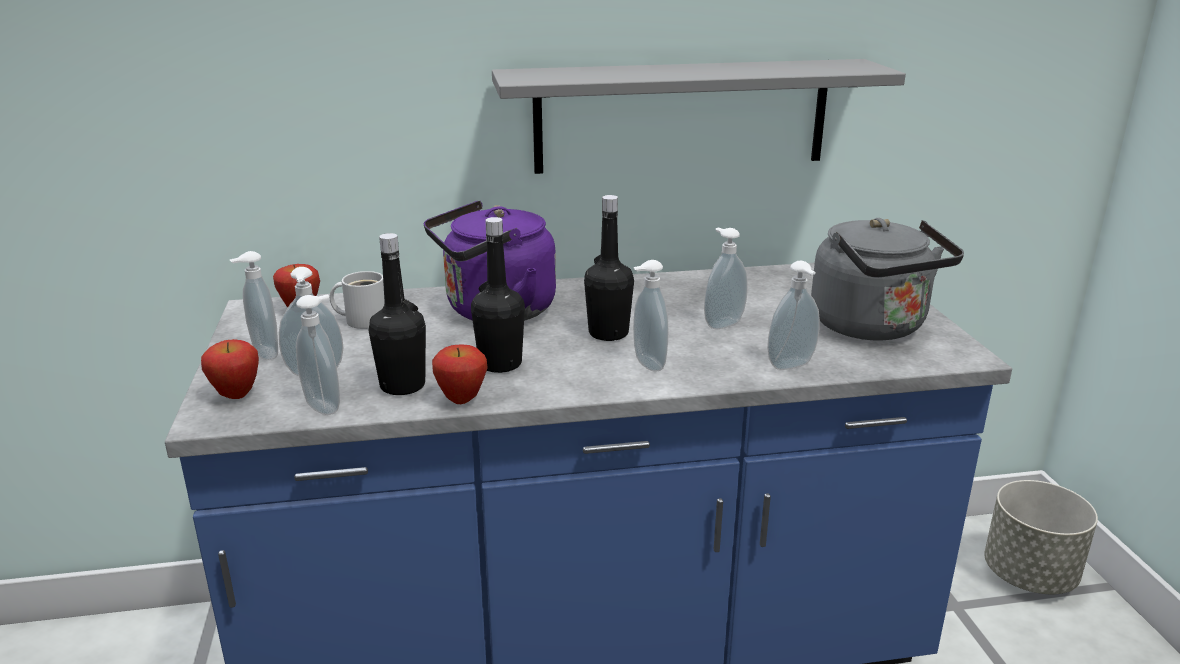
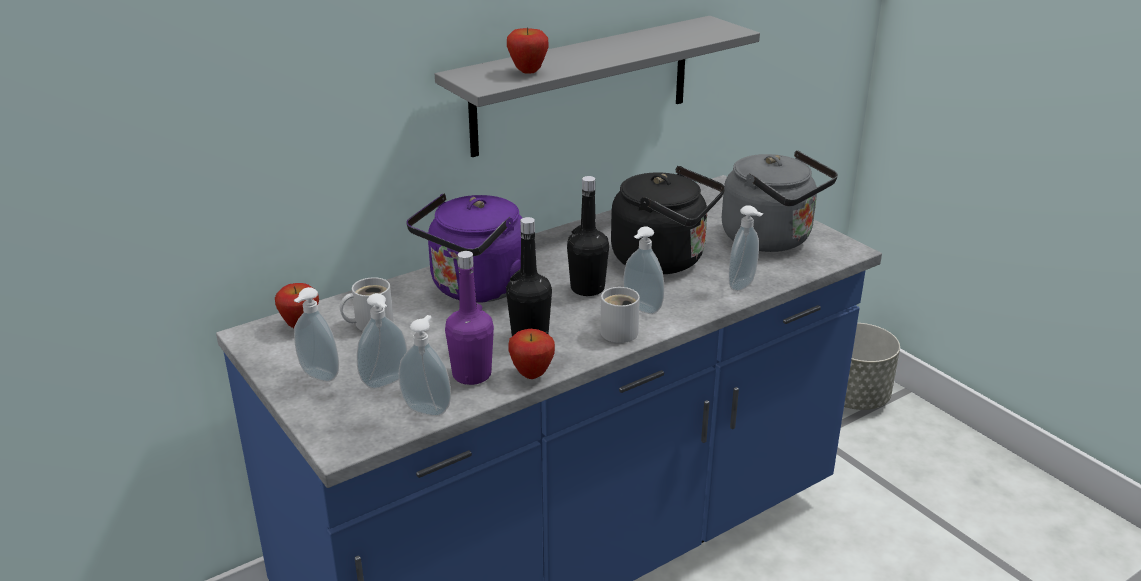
camera: 25 degrees left, 5 degrees up
(236, 395) = (340, 419): apple -> apple (528, 72)
(402, 385) = (472, 375): black bottle -> purple bottle
(602, 379) = (620, 330): none -> white mug
(722, 323) = (664, 260): soap dispenser -> black kettle

